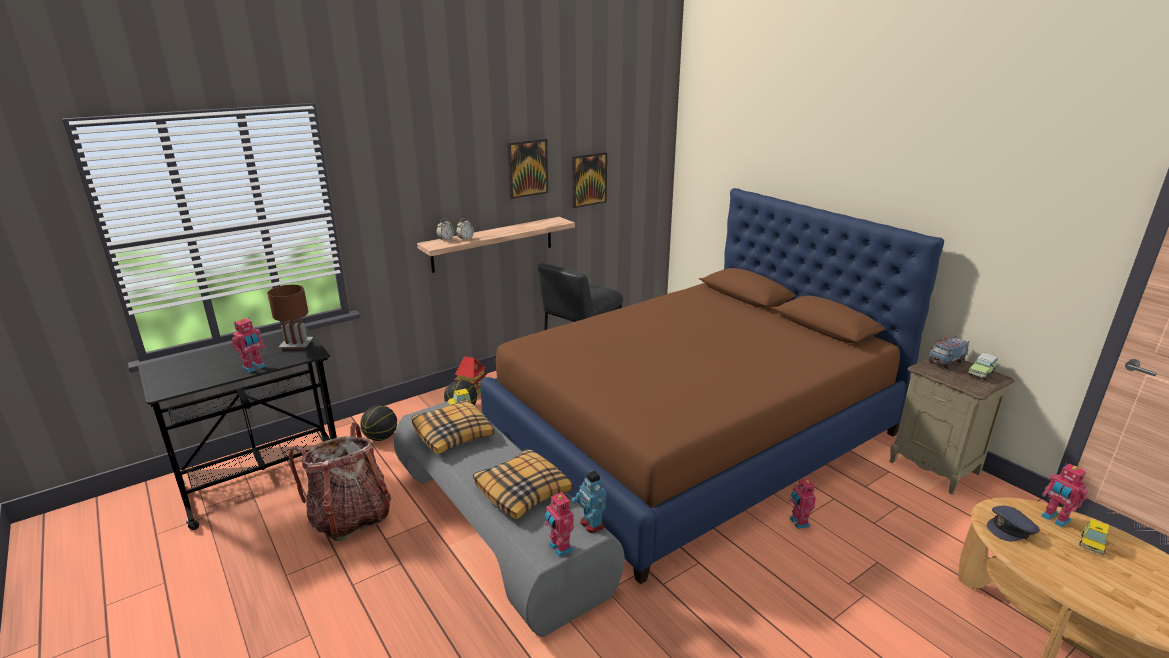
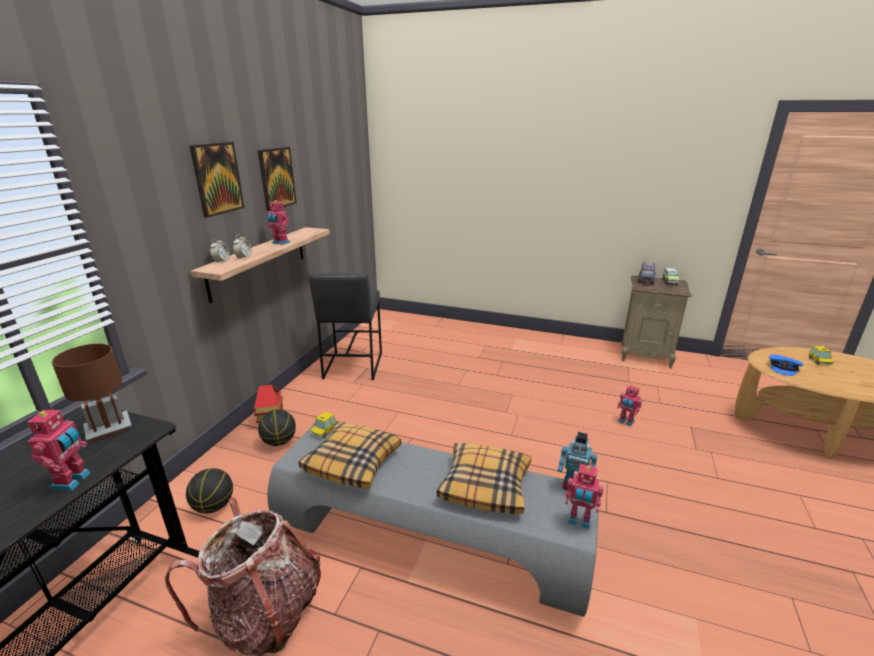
camera: 35 degrees left, 0 degrees up
(588, 179) = (321, 189): picture -> picture (217, 178)
(693, 435) = (496, 388): brown bed -> none
(1011, 529) = (783, 368): grey cap -> blue cap
(1054, 519) = (788, 354): toy robot -> toy robot (280, 243)

